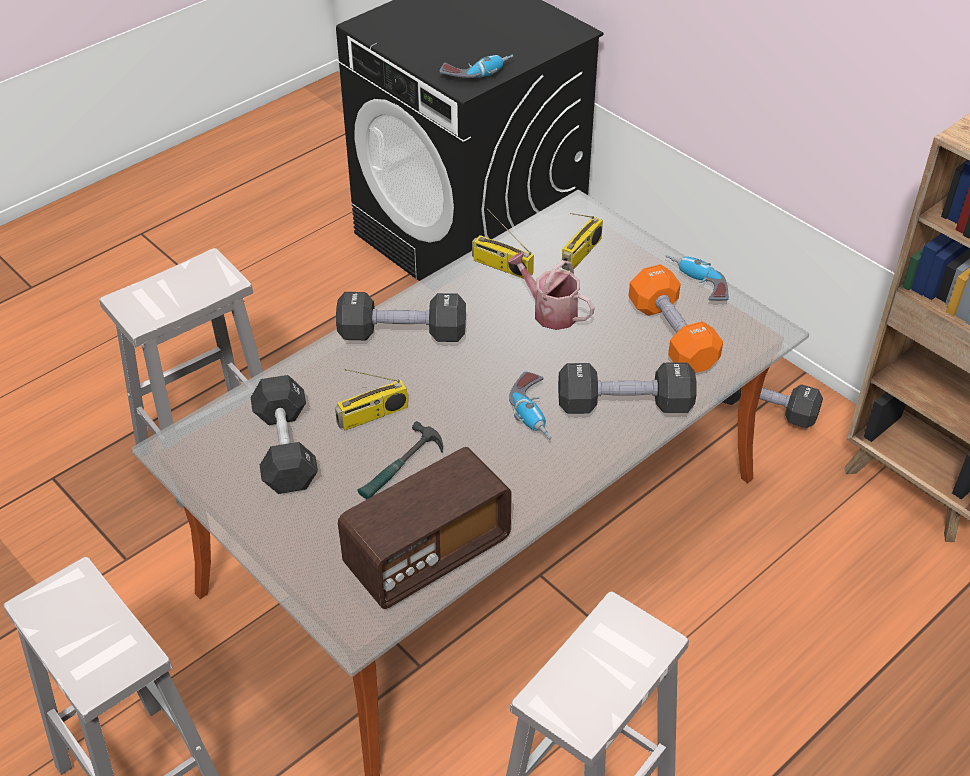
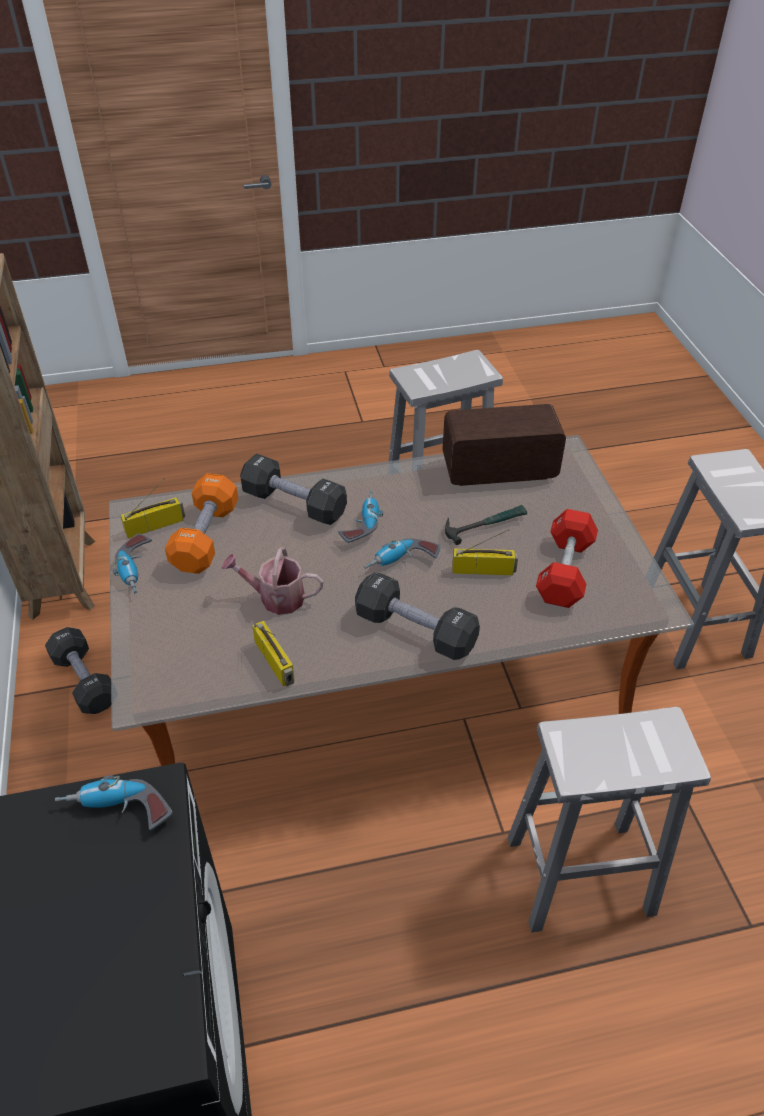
camera: 150 degrees left, 0 degrees up
(285, 449) = (564, 571): black dumbbell -> red dumbbell
(460, 389) = (401, 563): none -> power drill
(550, 311) = (276, 597): watering can -> watering can turned 120 degrees clockwise
(581, 254) = (193, 642): radio -> radio (155, 525)

